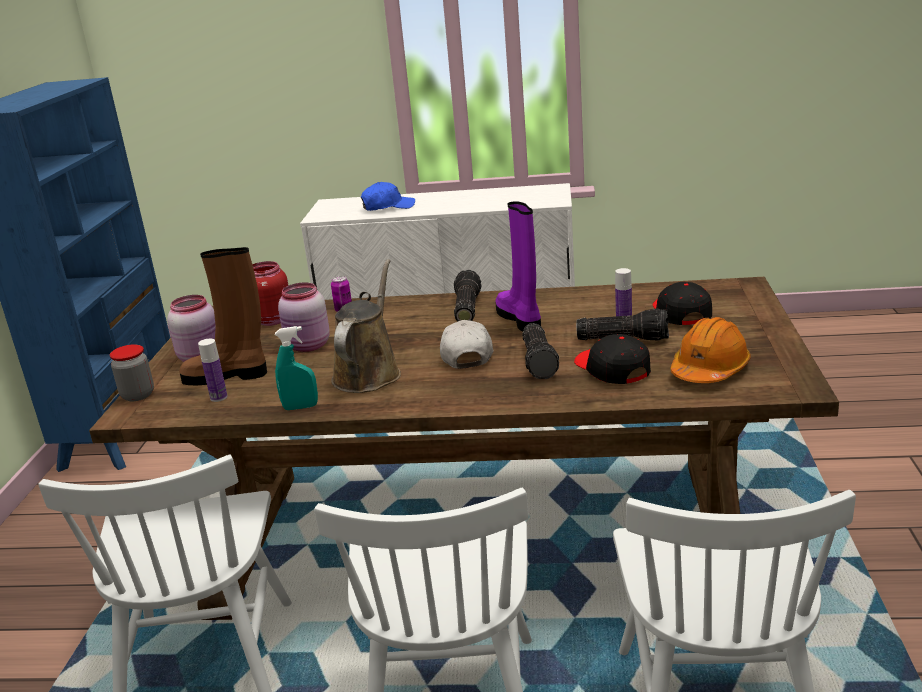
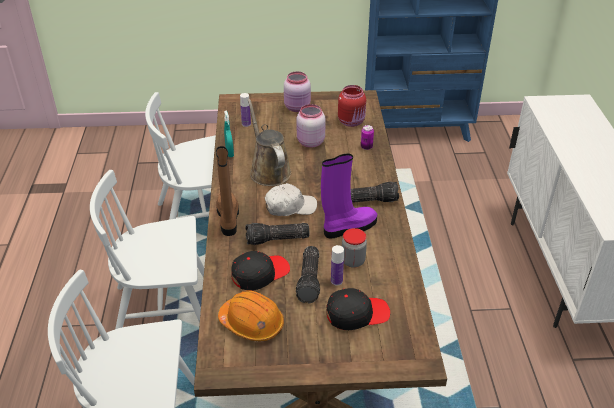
camera: 80 degrees right, 15 degrees up
(138, 395) = (253, 98): jar -> jar (353, 261)
(228, 376) = (272, 121): brown boot -> brown boot (228, 218)
(369, 373) = (268, 170): brown watering can -> brown watering can turned 120 degrees counterclockwise
(388, 207) = (575, 132): blue cap -> none

